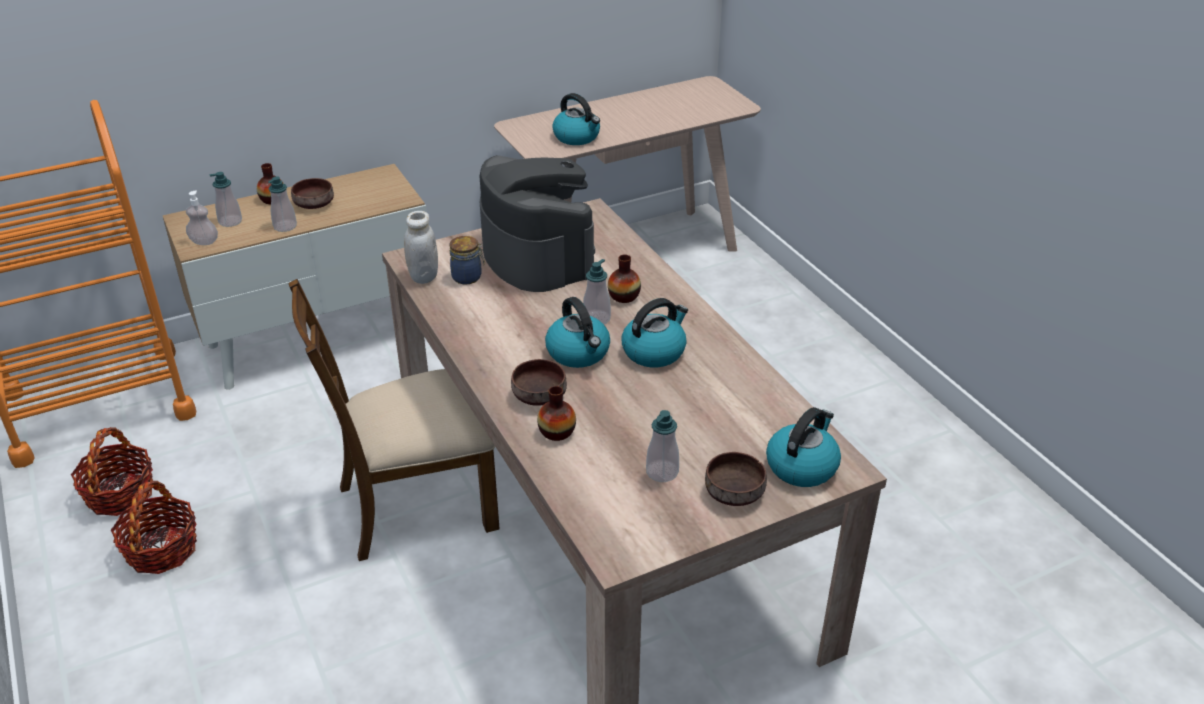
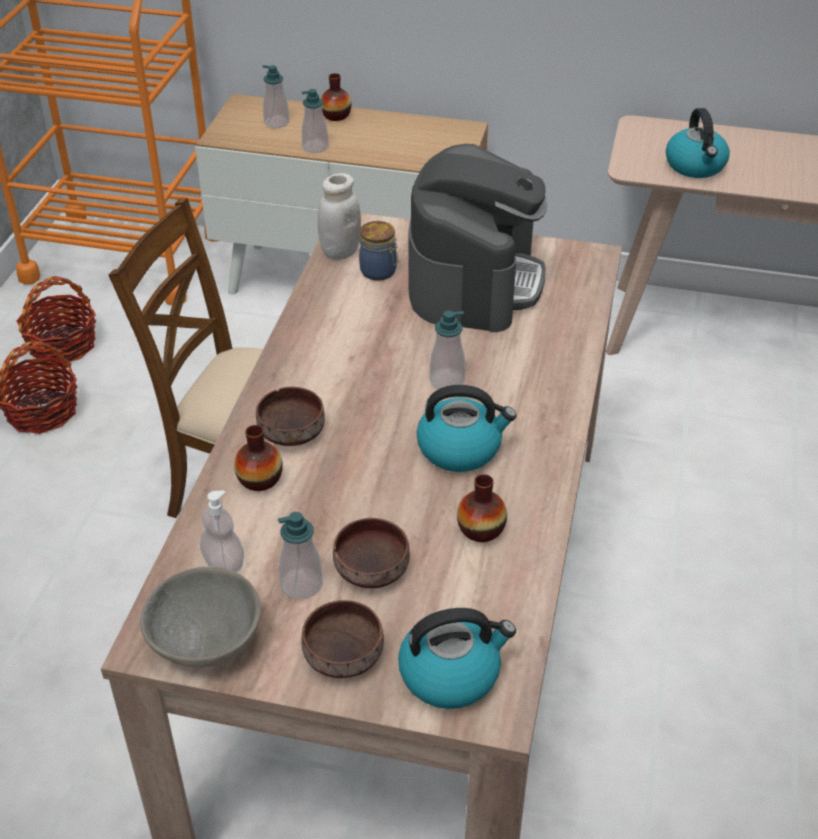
camera: 40 degrees right, 5 degrees up
(204, 242) = (234, 133): soap dispenser -> soap dispenser (224, 563)
(315, 204) = (367, 135): brown bowl -> brown bowl (373, 568)
(579, 353) = (383, 408): kettle -> none
(624, 296) = (506, 370): vase -> vase (481, 529)
(646, 535) = (204, 640): none -> grey bowl

